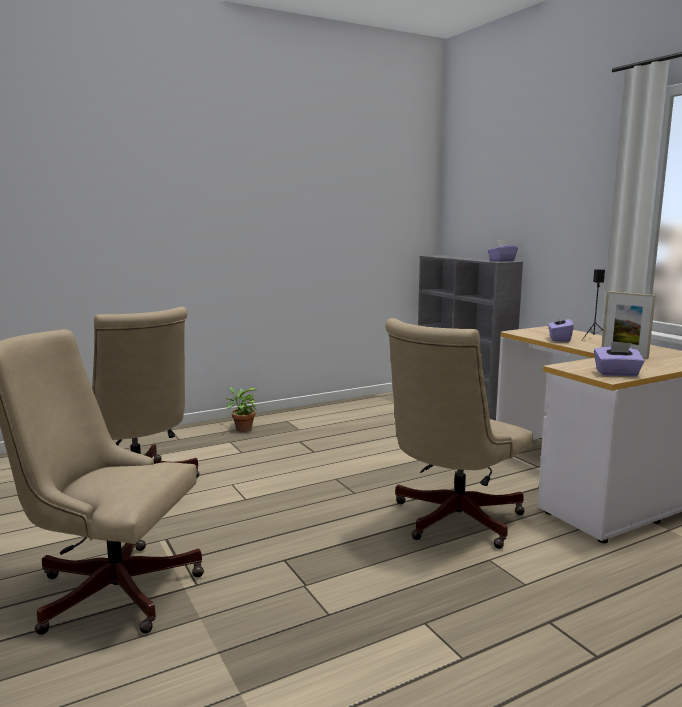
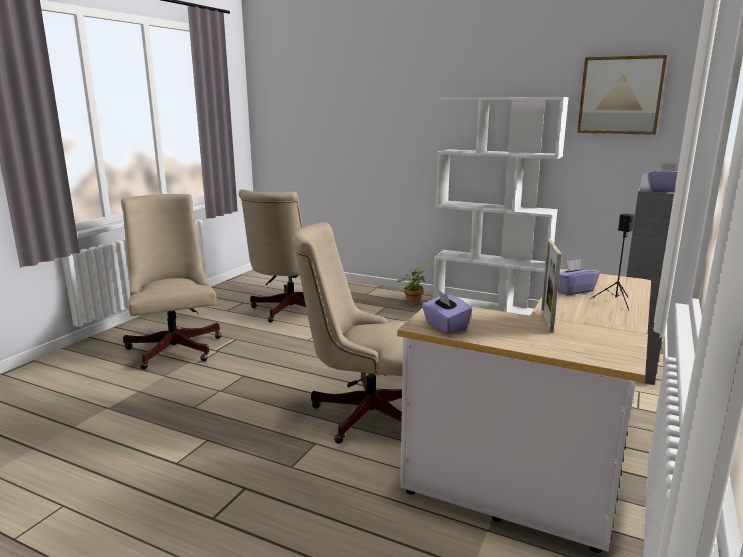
camera: 55 degrees right, 5 degrees up
(314, 411) = (489, 308): none -> white bookcase
(391, 190) = (620, 95): none -> picture

